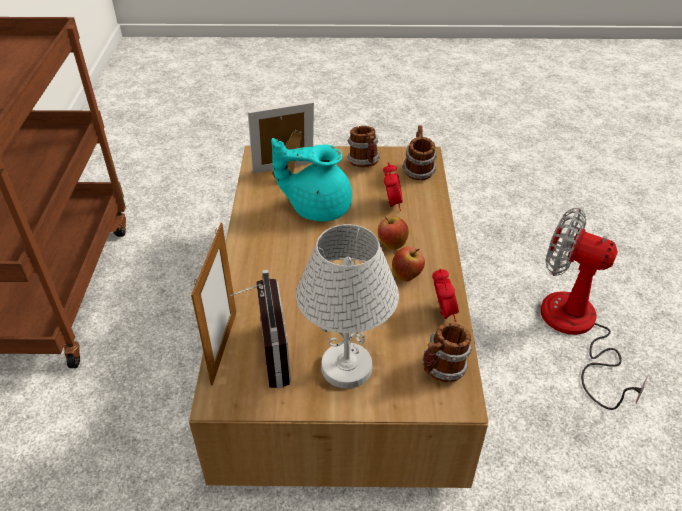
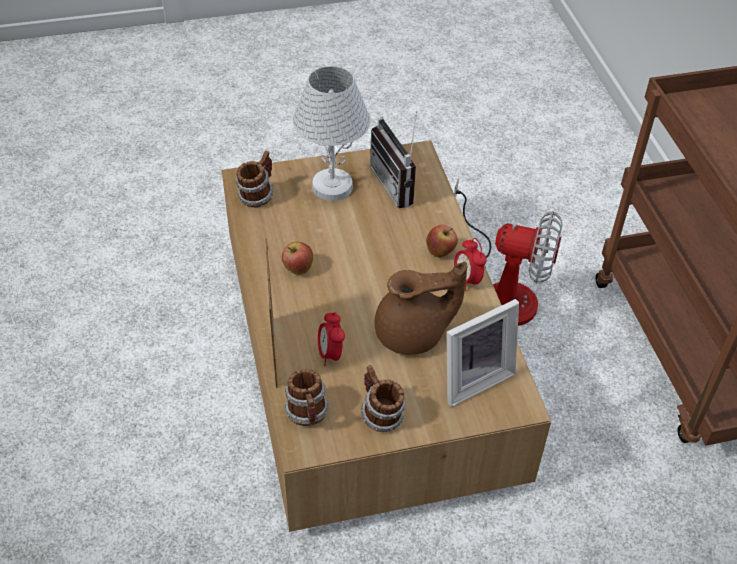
camera: 165 degrees right, 5 degrees up
(224, 347) = (433, 185): picture frame -> picture frame (274, 352)
(318, 207) = (413, 334): turquoise teapot -> brown teapot
(392, 244) = (319, 301): apple -> apple (440, 252)
(443, 313) = (260, 240): alarm clock -> alarm clock (467, 280)
(575, 330) = (115, 410): fan -> fan (500, 289)

